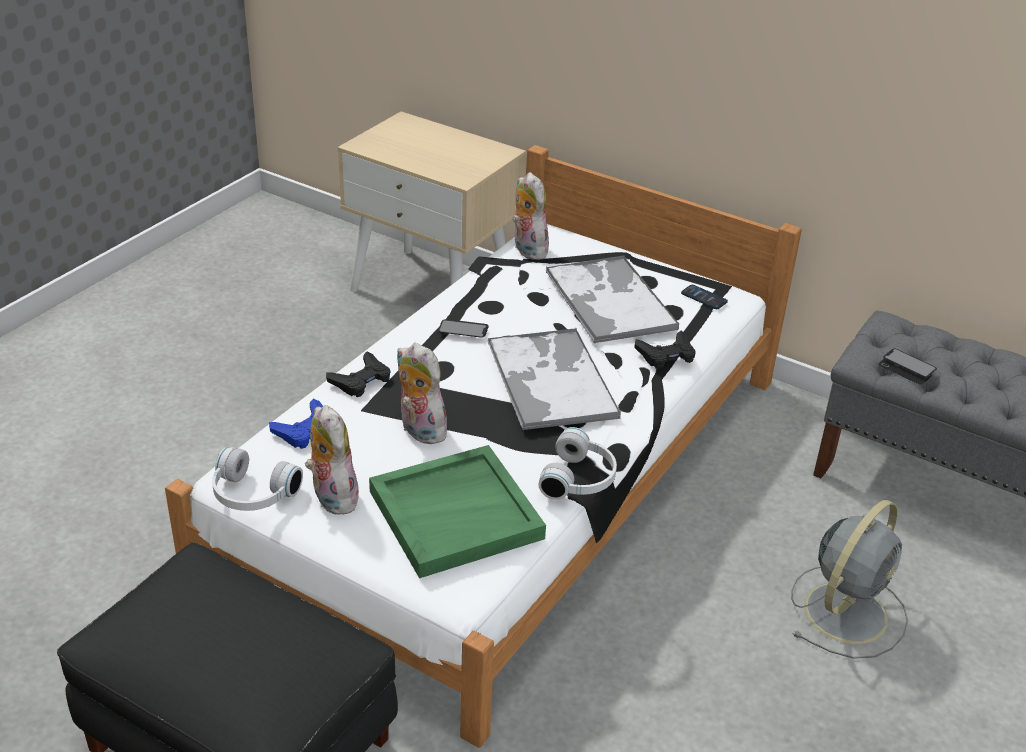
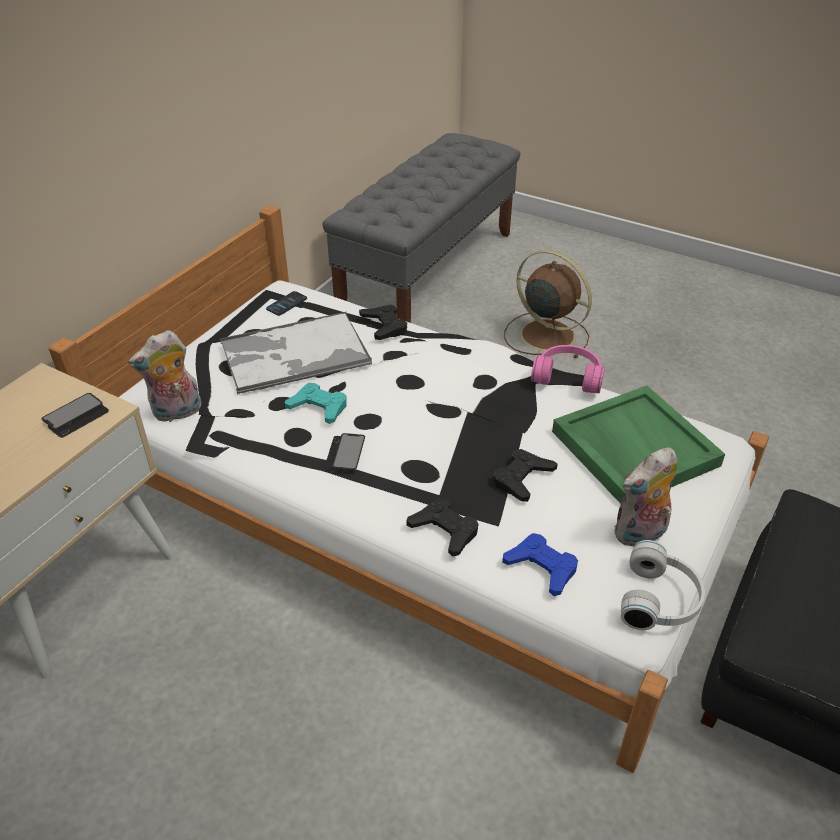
camera: 90 degrees left, 5 degrees up
(419, 430) = (522, 479): plush toy -> black game controller
(529, 316) = (318, 407): none -> turquoise game controller
(550, 379) = (430, 391): tray -> none
(580, 479) = (568, 376): white headphones -> pink headphones
(847, 610) = (545, 334): grey fan -> brown fan
(906, 368) = (412, 213): phone -> phone (76, 416)

